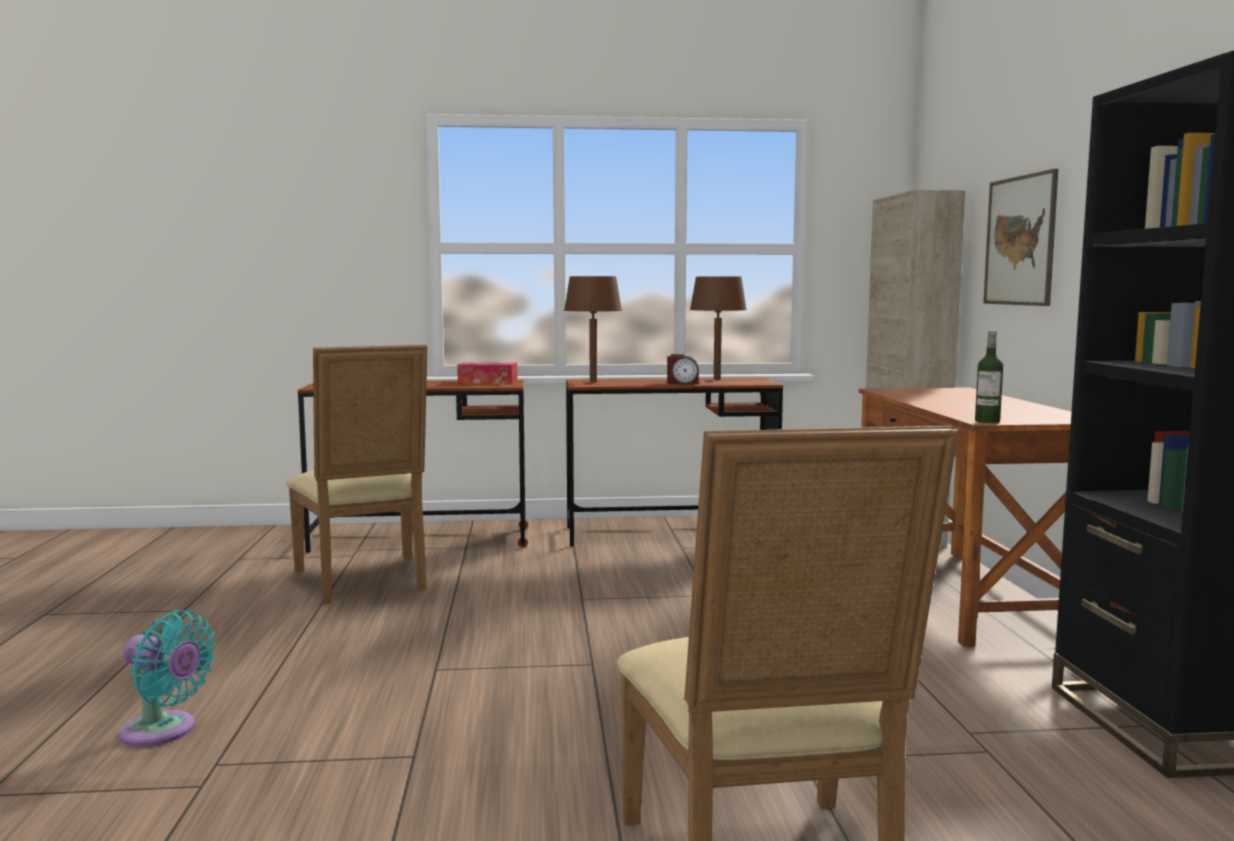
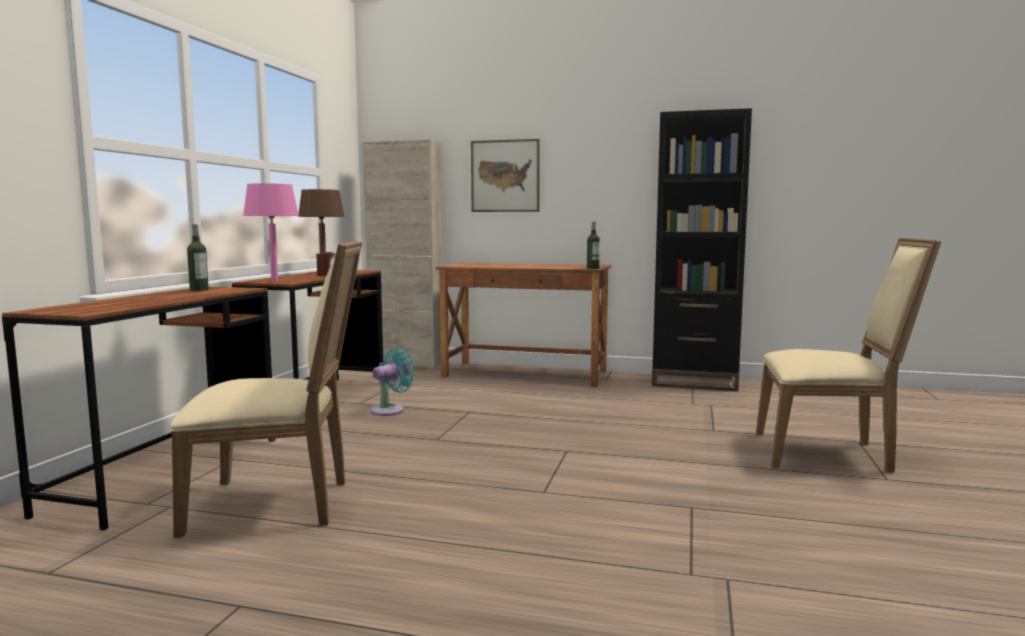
camera: 70 degrees left, 0 degrees up
(163, 732) = (619, 600): turquoise fan -> turquoise fan (390, 410)
(488, 382) = (199, 289): tissue box -> bottle
(593, 382) = (274, 281): brown table lamp -> pink table lamp

